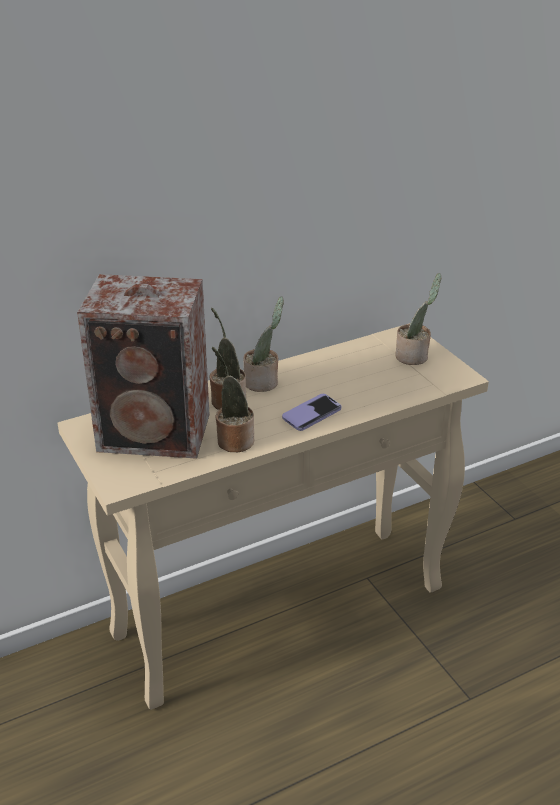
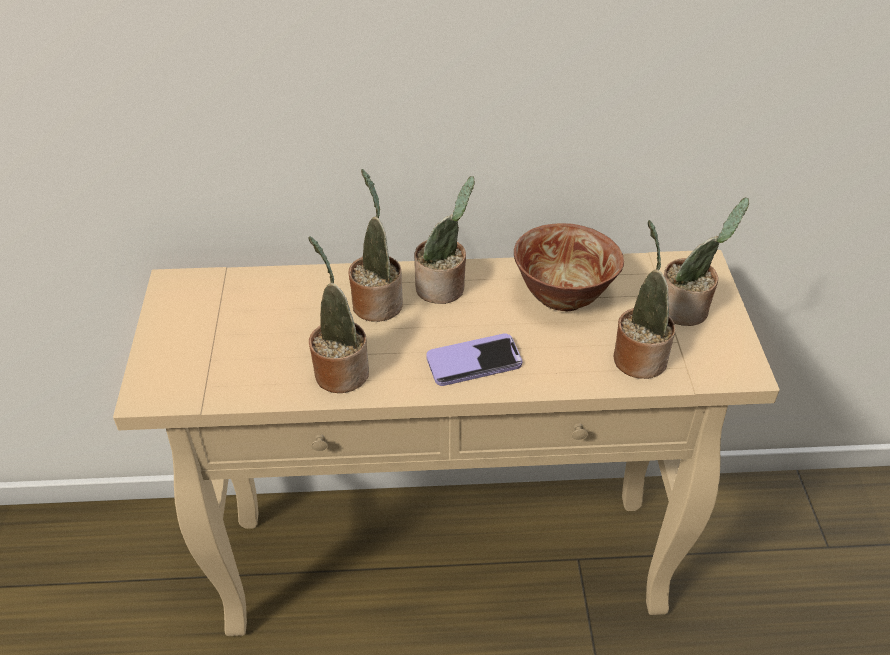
camera: 25 degrees right, 10 degrees up
(157, 434) = (253, 327): speaker -> none
(338, 368) = (562, 295): none -> bowl
(403, 386) = (638, 356): none -> potted plant

